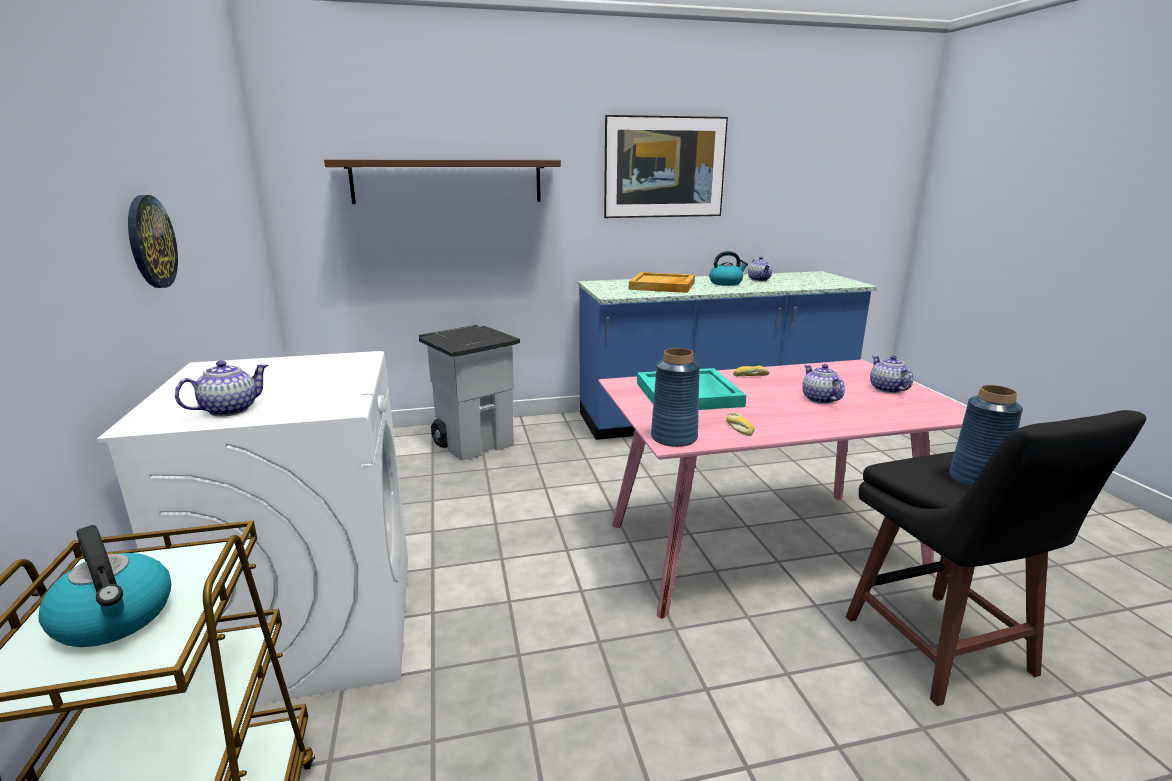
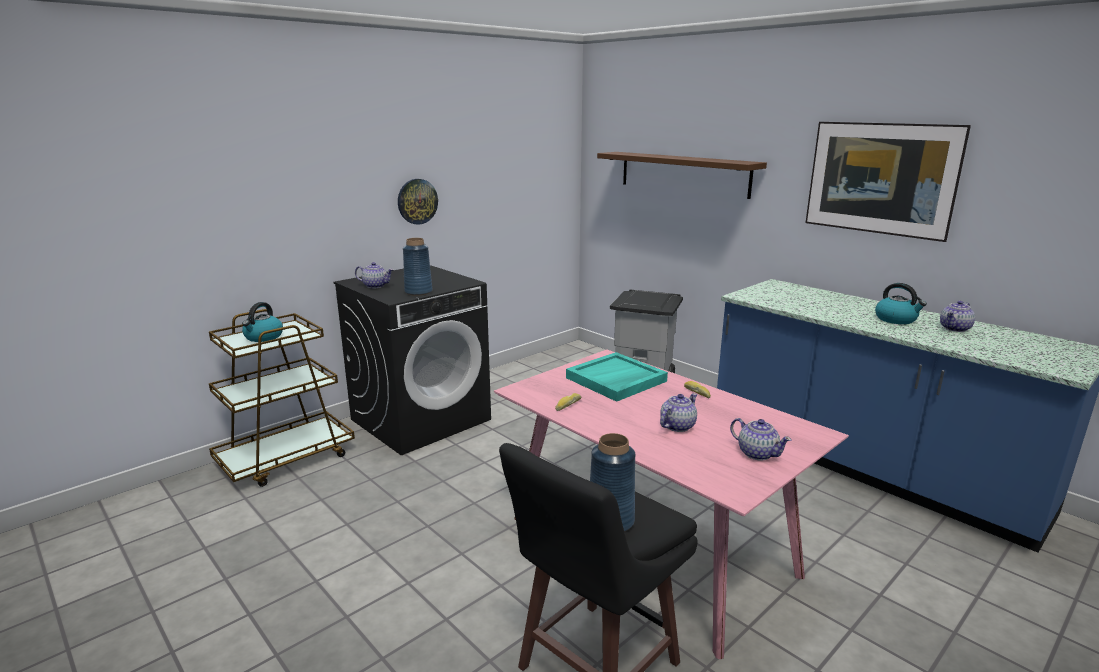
camera: 60 degrees right, 0 degrees up
(314, 625) = (421, 419): white washing machine -> black washing machine
(663, 286) = (819, 302): beige tray -> none
(674, 438) = (525, 390): blue vase -> blue vase (418, 292)
(887, 389) = (757, 453): teapot -> teapot turned 90 degrees clockwise

